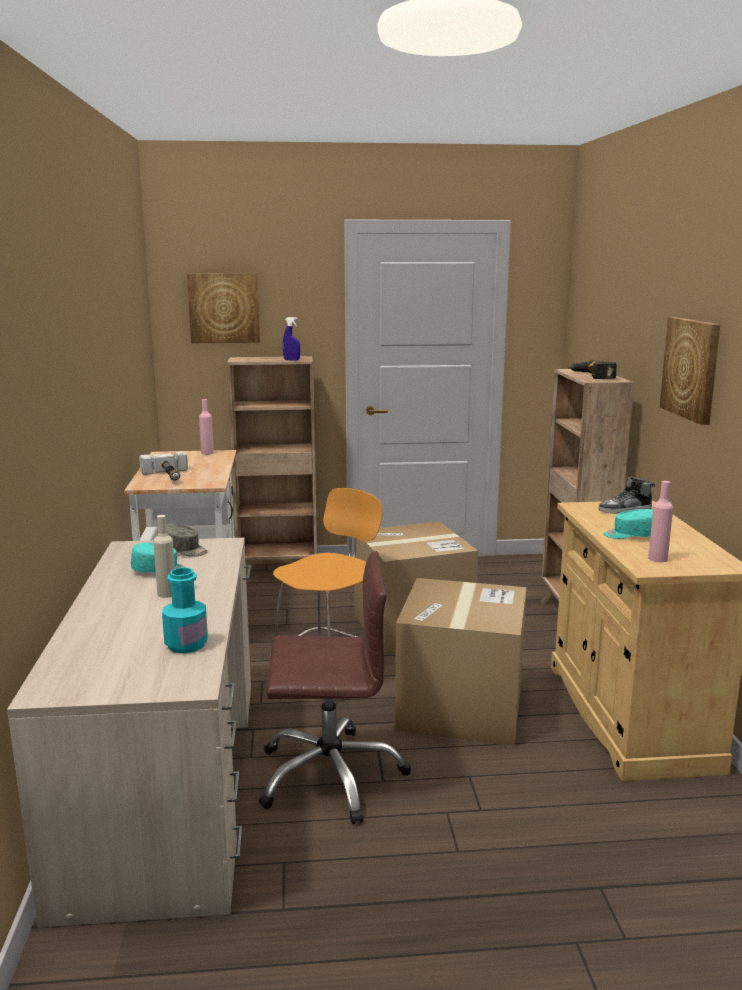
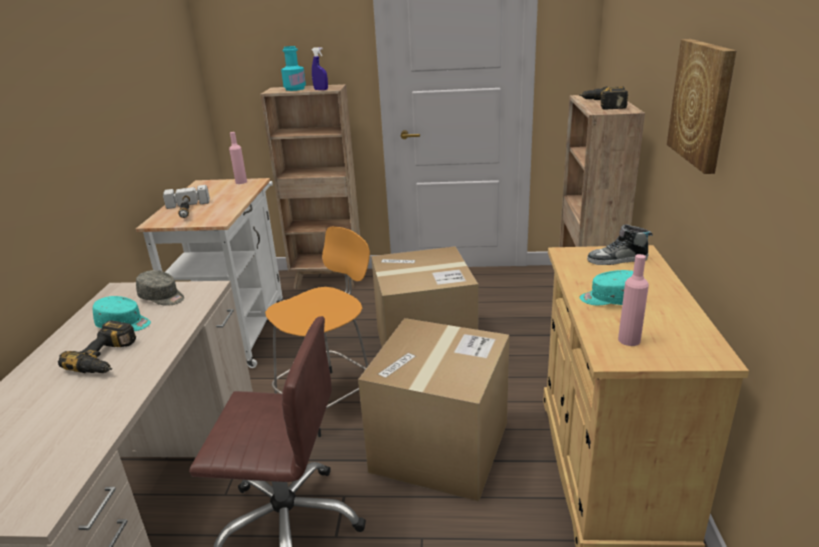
camera: 10 degrees right, 10 degrees up
(167, 594) = (108, 358): beige bottle -> power drill
(186, 644) = (75, 438): turquoise bottle -> turquoise bottle (295, 89)
(224, 307) = (262, 39): picture -> none

